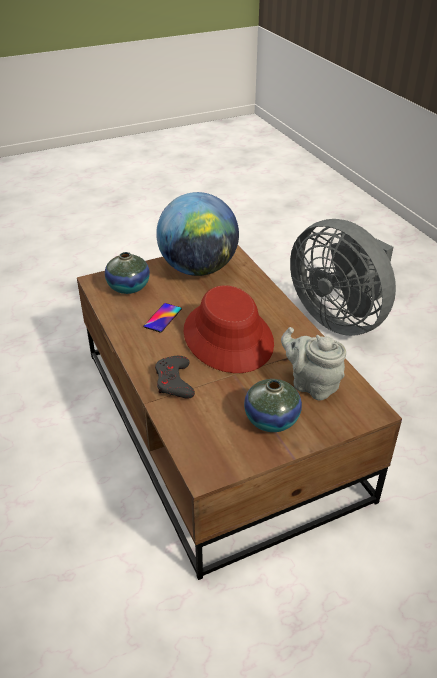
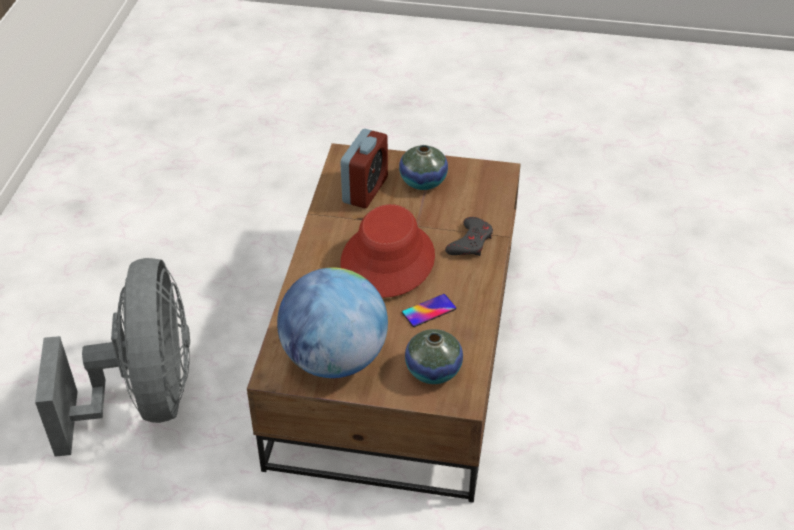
camera: 145 degrees left, 5 degrees up
(311, 385) = (365, 190): grey teapot -> alarm clock

